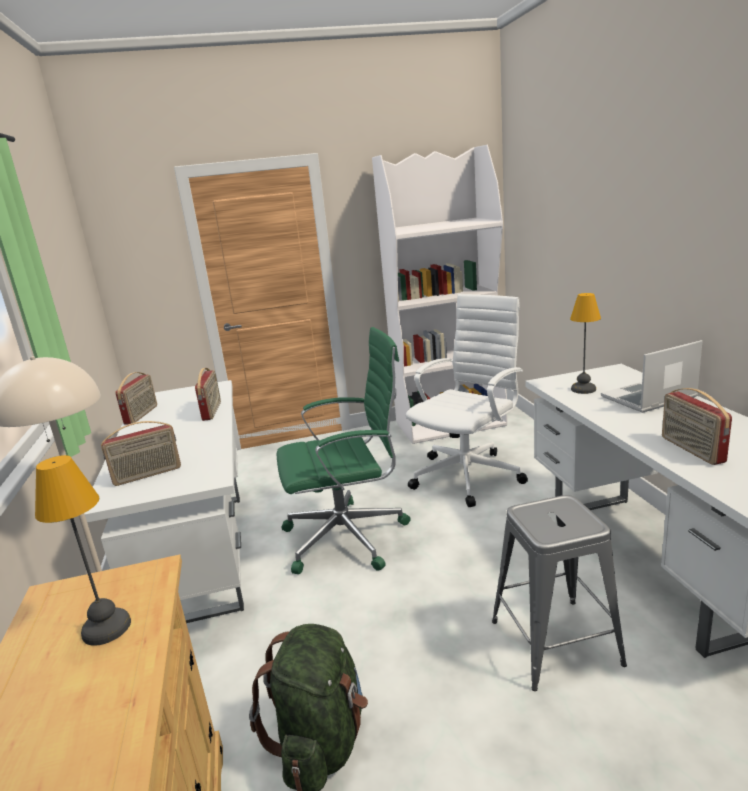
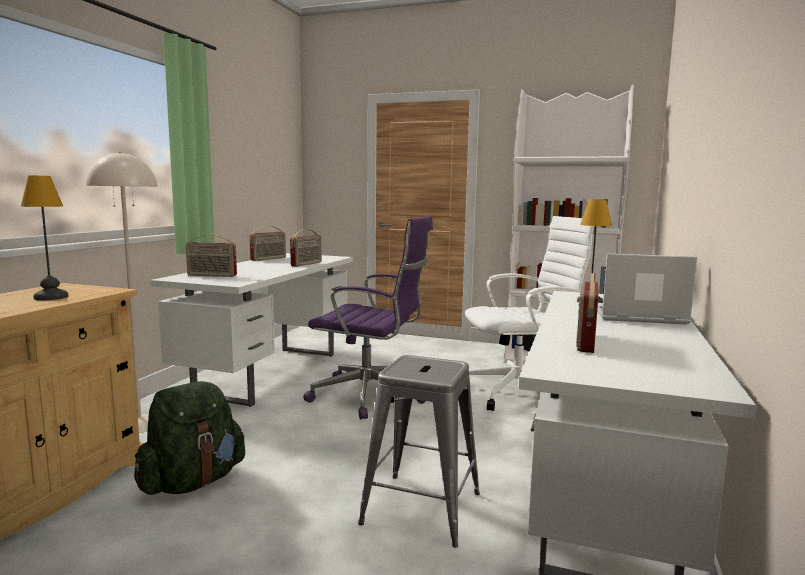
camera: 30 degrees right, 10 degrees down
(349, 537) = (371, 396): green office chair -> purple office chair

